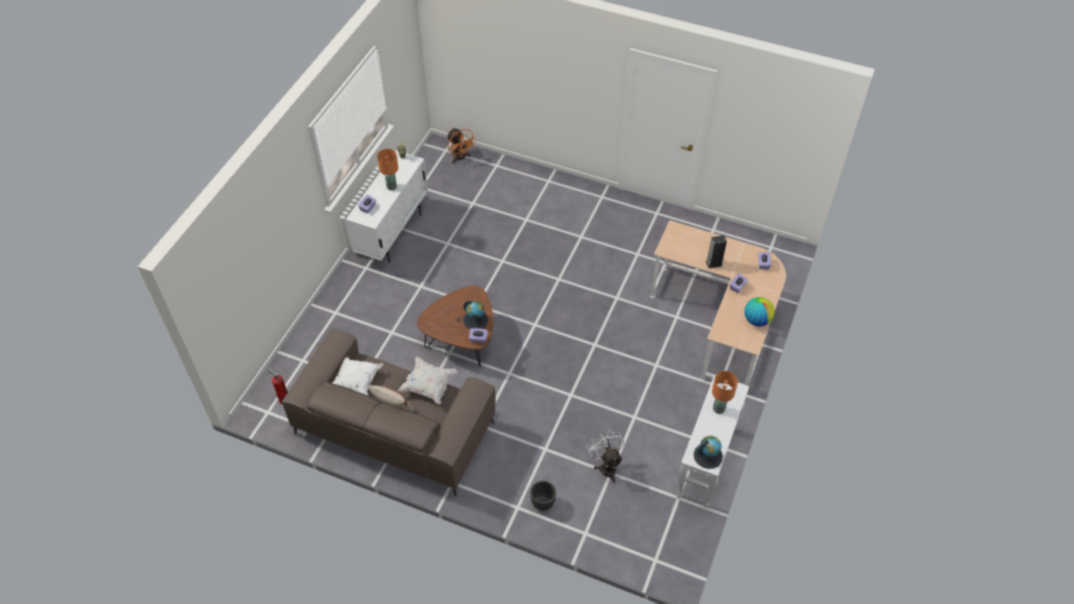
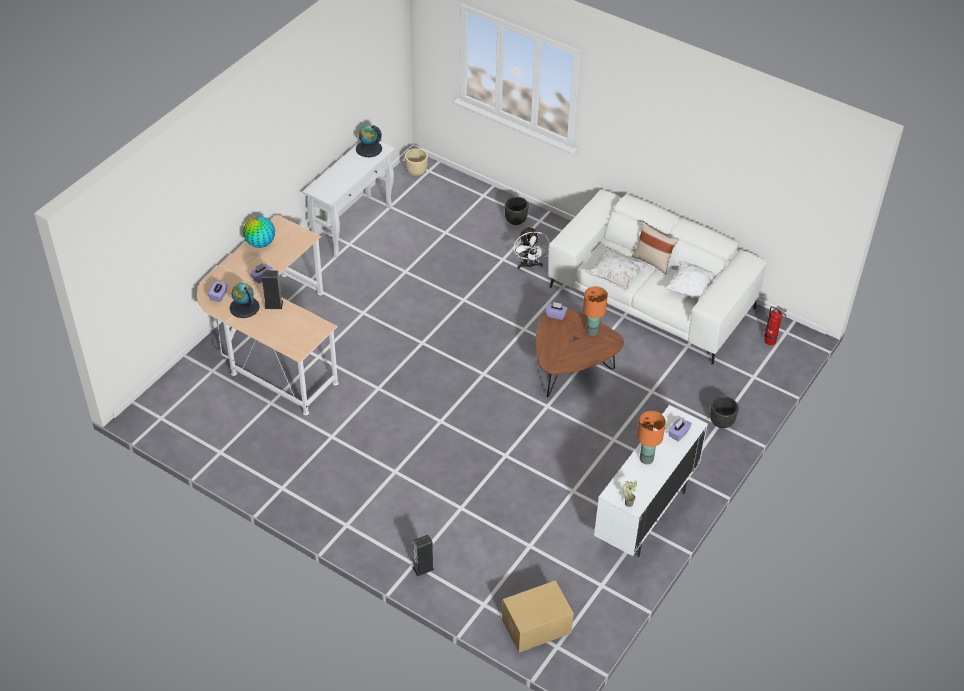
camera: 170 degrees left, 5 degrees down
(333, 314) = (721, 422): none -> black planter
(395, 427) = (651, 298): brown sofa -> white sofa
(460, 158) = (536, 627): orange fan -> cardboard box
(475, 320) = (556, 334): globe -> globe (244, 307)
(541, 179) = (423, 568): none -> speaker
(606, 466) = (447, 237): white fan -> white fan (529, 265)
(668, 556) = (416, 171): none -> beige planter
(718, 409) = (341, 178): orange table lamp -> orange table lamp (592, 331)

